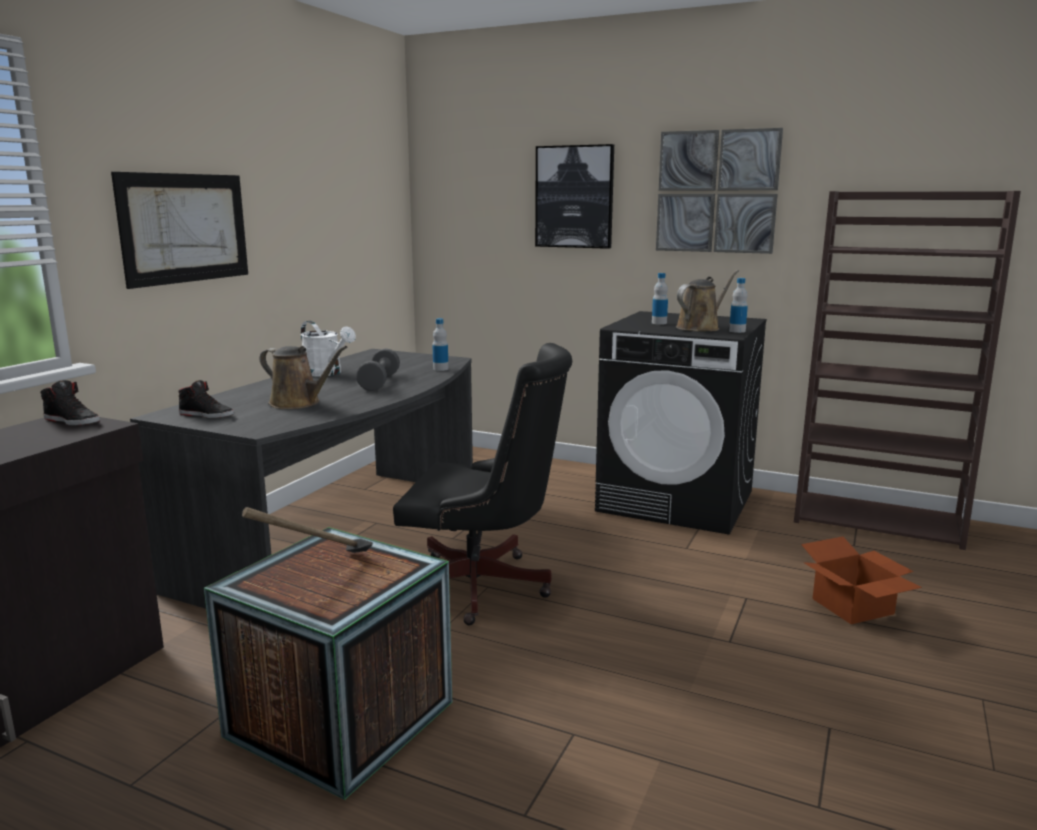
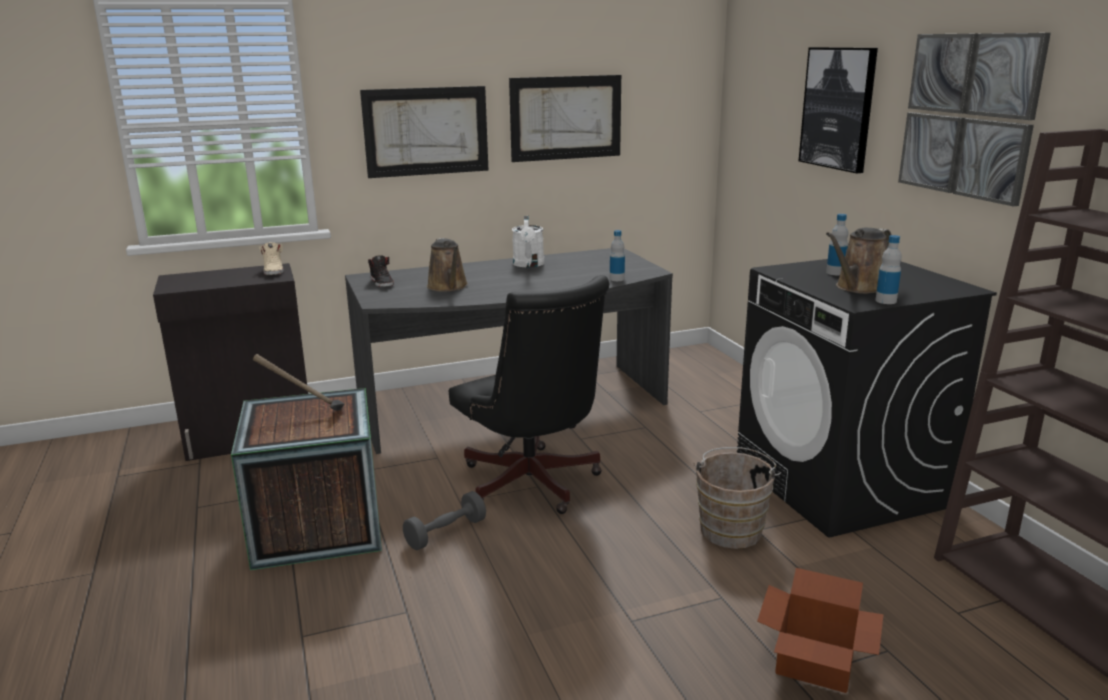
camera: 45 degrees right, 5 degrees up
(73, 421) = (274, 271): black shoe -> beige shoe
(307, 215) = (566, 118): none -> picture
(379, 382) = (540, 281): grey dumbbell -> grey dumbbell (446, 533)
(671, 554) = (732, 528): none -> brown bucket
(700, 328) = (859, 288): brown watering can -> brown watering can turned 135 degrees clockwise

